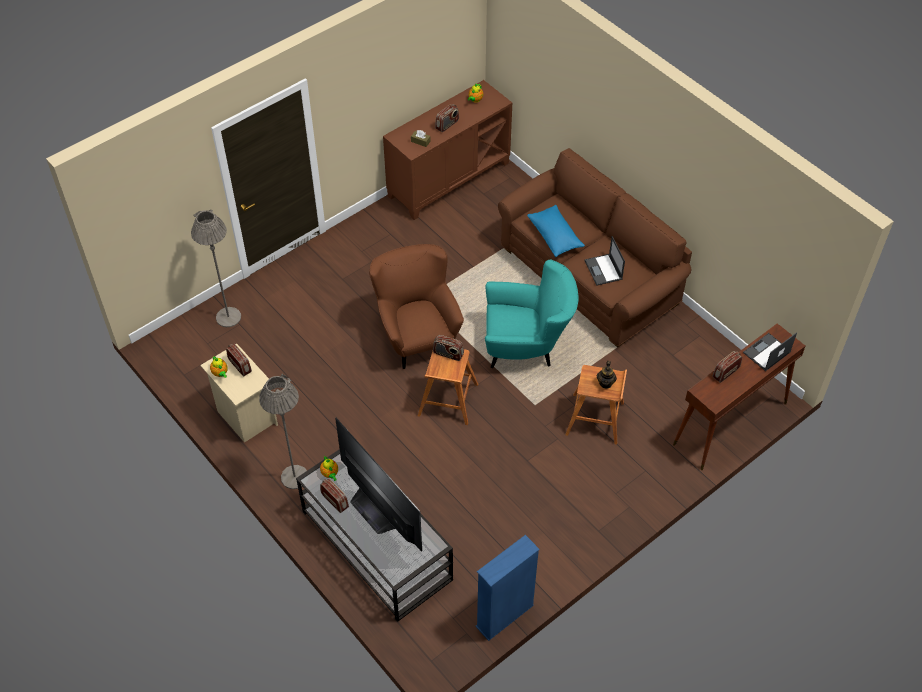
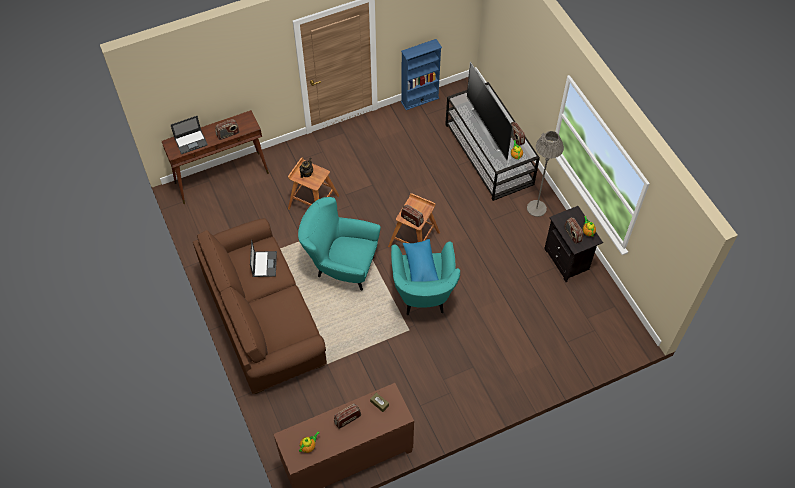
camera: 165 degrees left, 5 degrees up
(228, 317) = (575, 351): grey floor lamp -> none
(245, 417) = (568, 260): beige nightstand -> black nightstand
(416, 336) = (423, 297): brown armchair -> turquoise armchair
(555, 236) = (289, 305): blue pillow -> blue pillow (420, 267)

